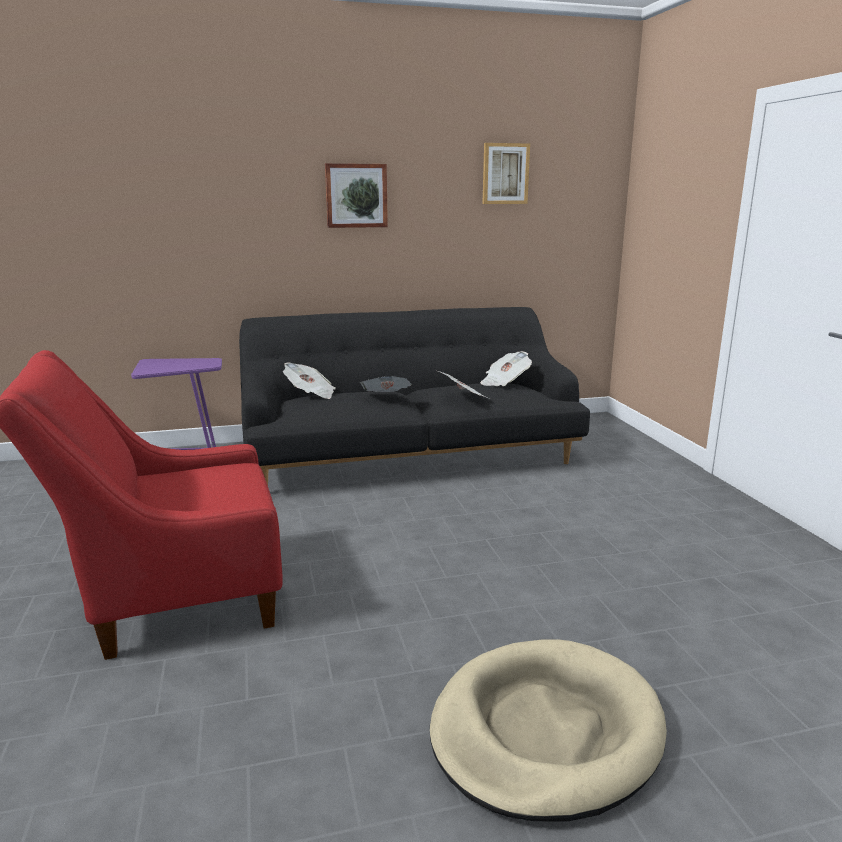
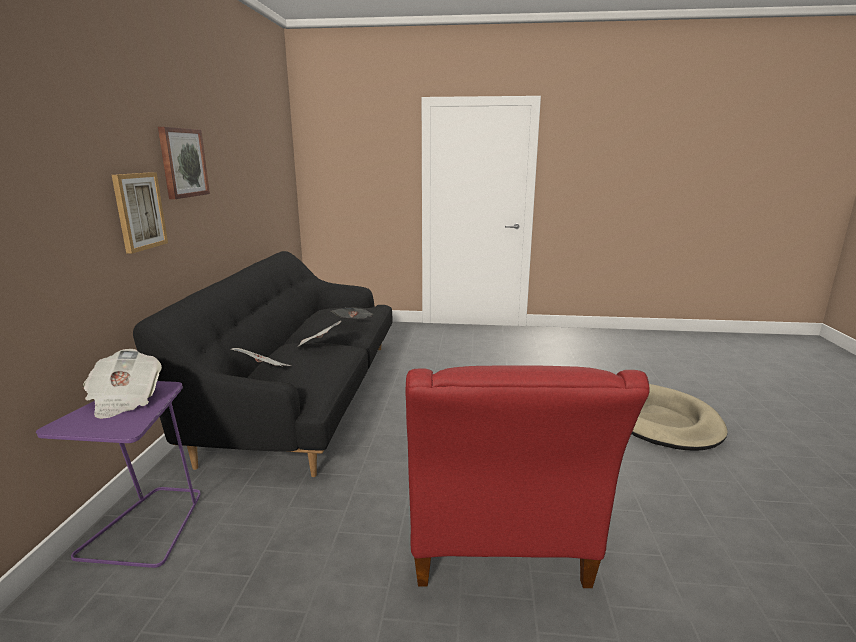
camera: 70 degrees left, 0 degrees up
(504, 382) = (329, 309): newspaper -> newspaper (124, 400)
(505, 174) = (252, 141): picture -> picture (139, 211)

